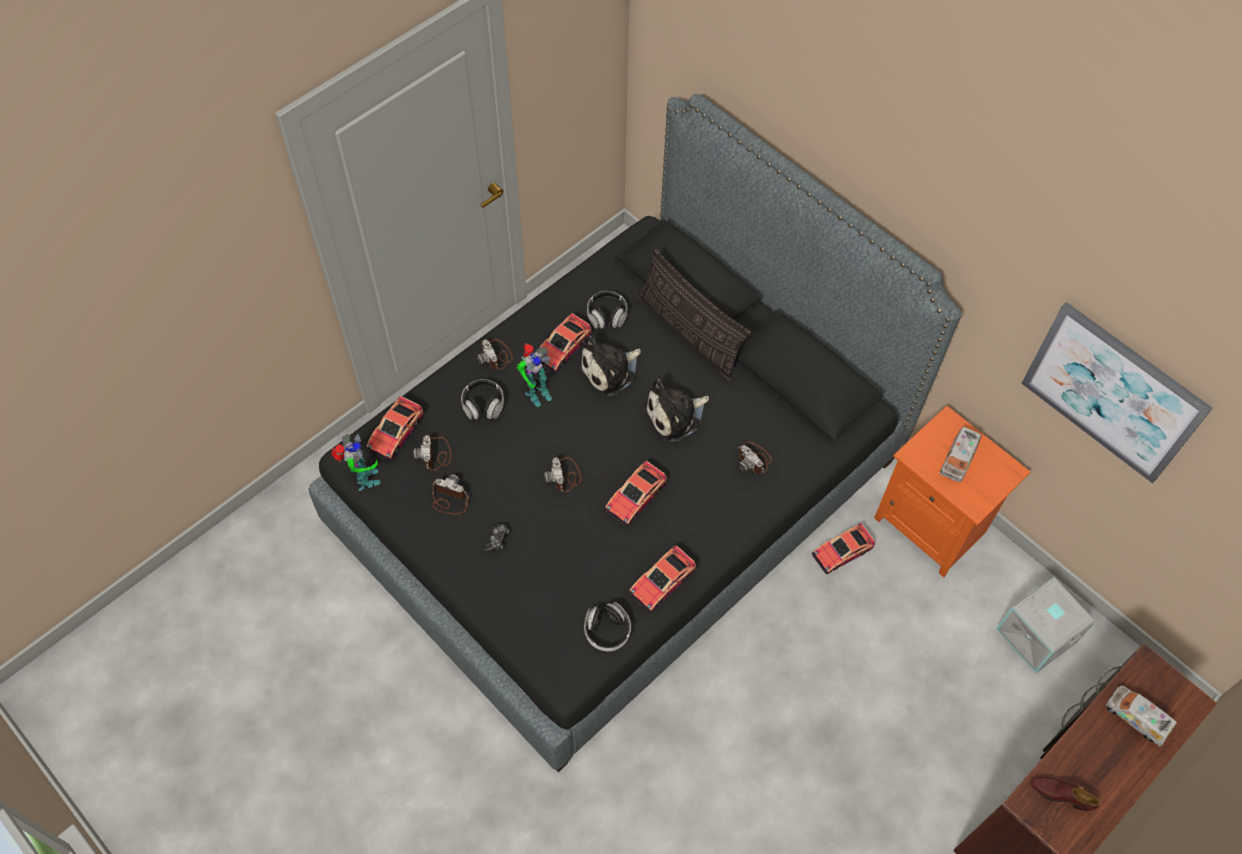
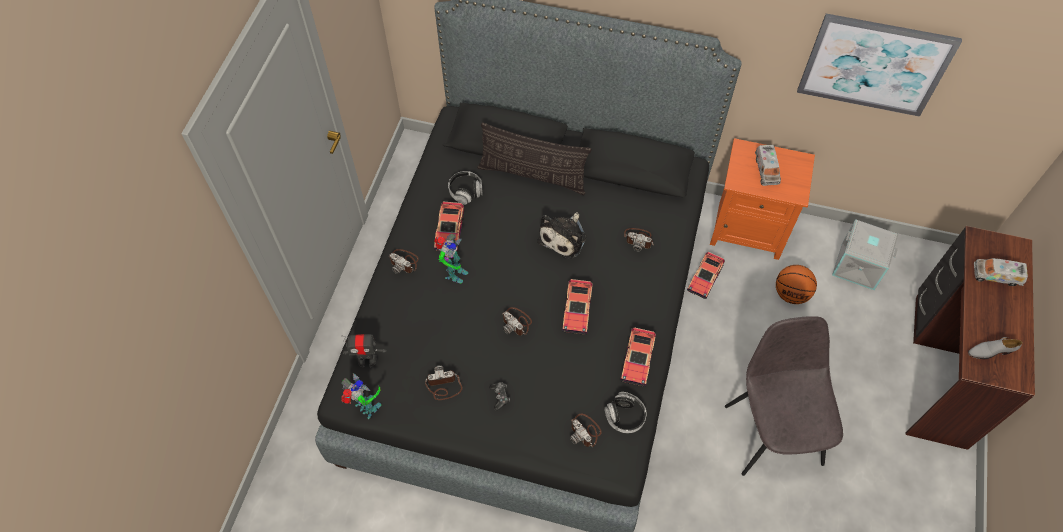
camera: 30 degrees left, 0 degrees up
(395, 433) = (367, 360): toy car -> toy robot
(435, 455) = (410, 359): camera -> camera (585, 431)
(483, 405) = (420, 303): headphones -> none
(610, 371) = (496, 230): plush toy -> none
(800, 757) = (772, 431): none -> grey chair
(931, 622) = (791, 293): none -> basketball
(1061, 794) = (990, 351): brown shoe -> grey shoe

